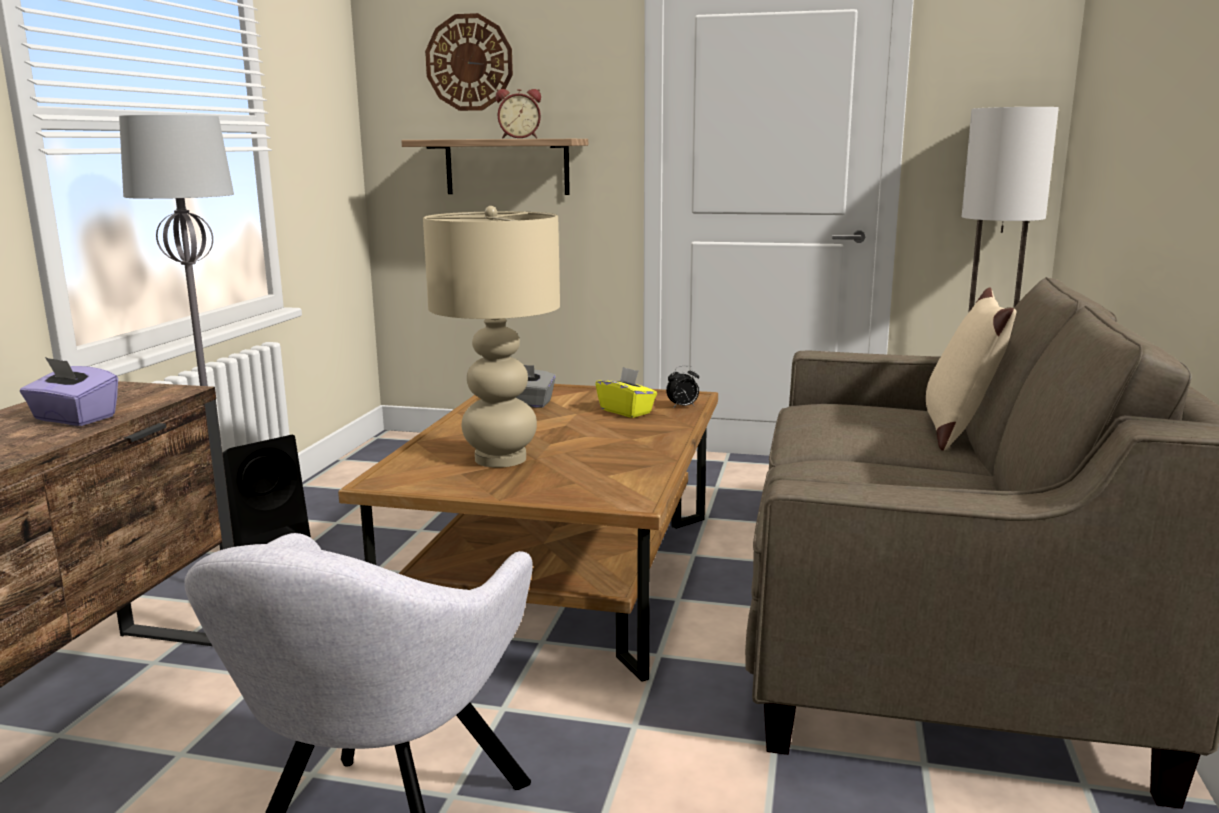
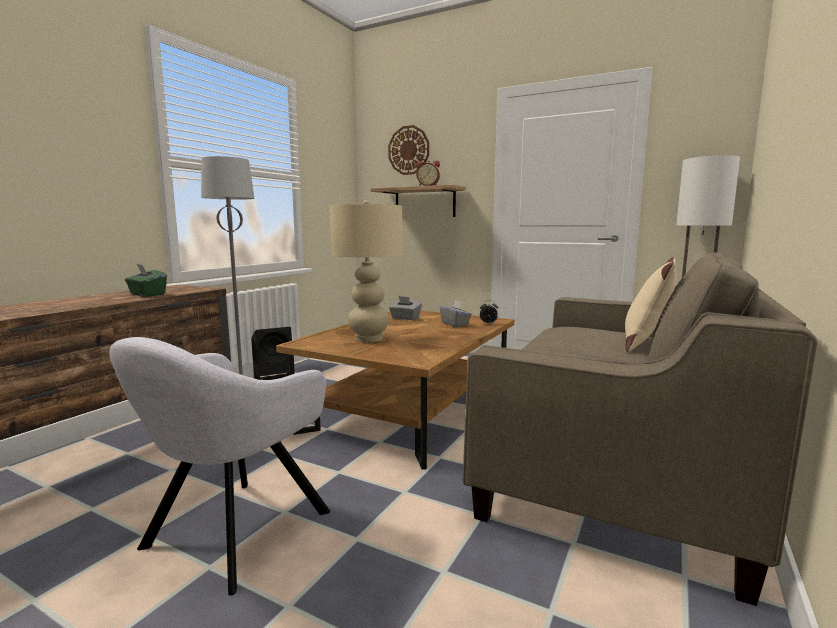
camera: 15 degrees right, 5 degrees down
(74, 419) = (147, 294): purple tissue box -> green tissue box
(626, 411) = (455, 324): yellow tissue box -> grey tissue box

